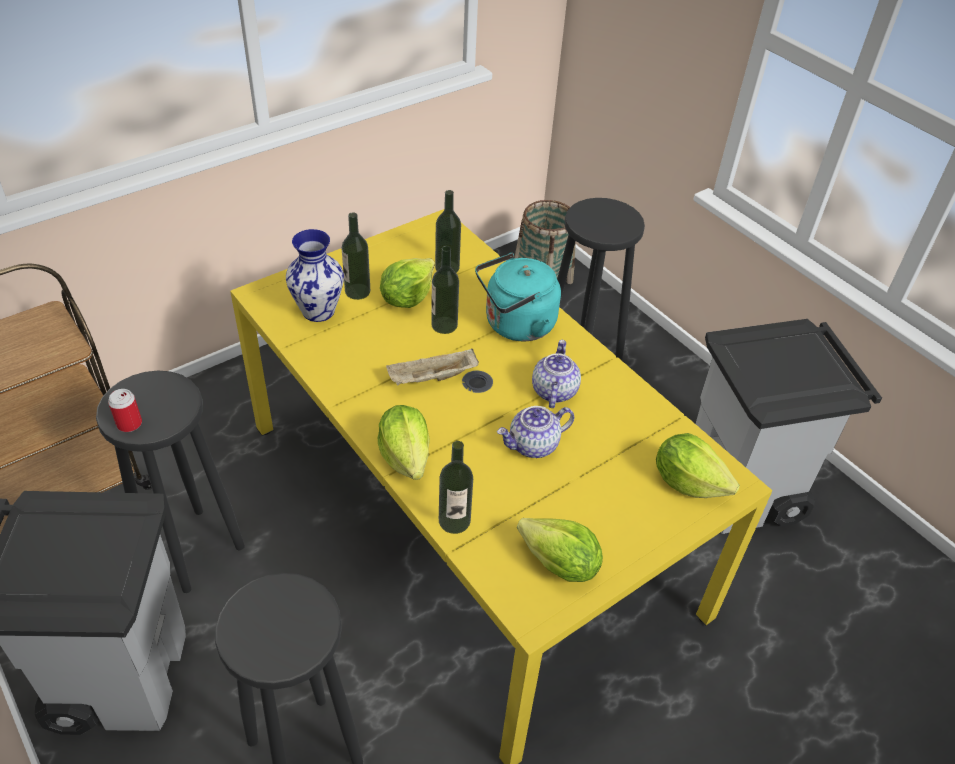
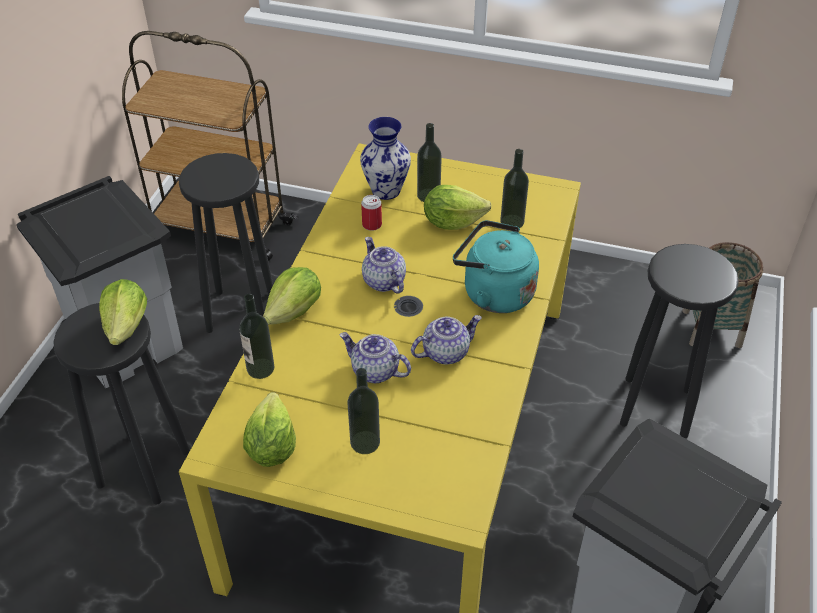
camera: 55 degrees right, 0 degrees up
(129, 424) = (196, 178): can -> can (372, 225)
(432, 378) = (383, 281): beige tray -> teapot
(444, 325) = (446, 256): bottle -> bottle (365, 442)
(688, 482) = (432, 484): lettuce -> lettuce (127, 326)

